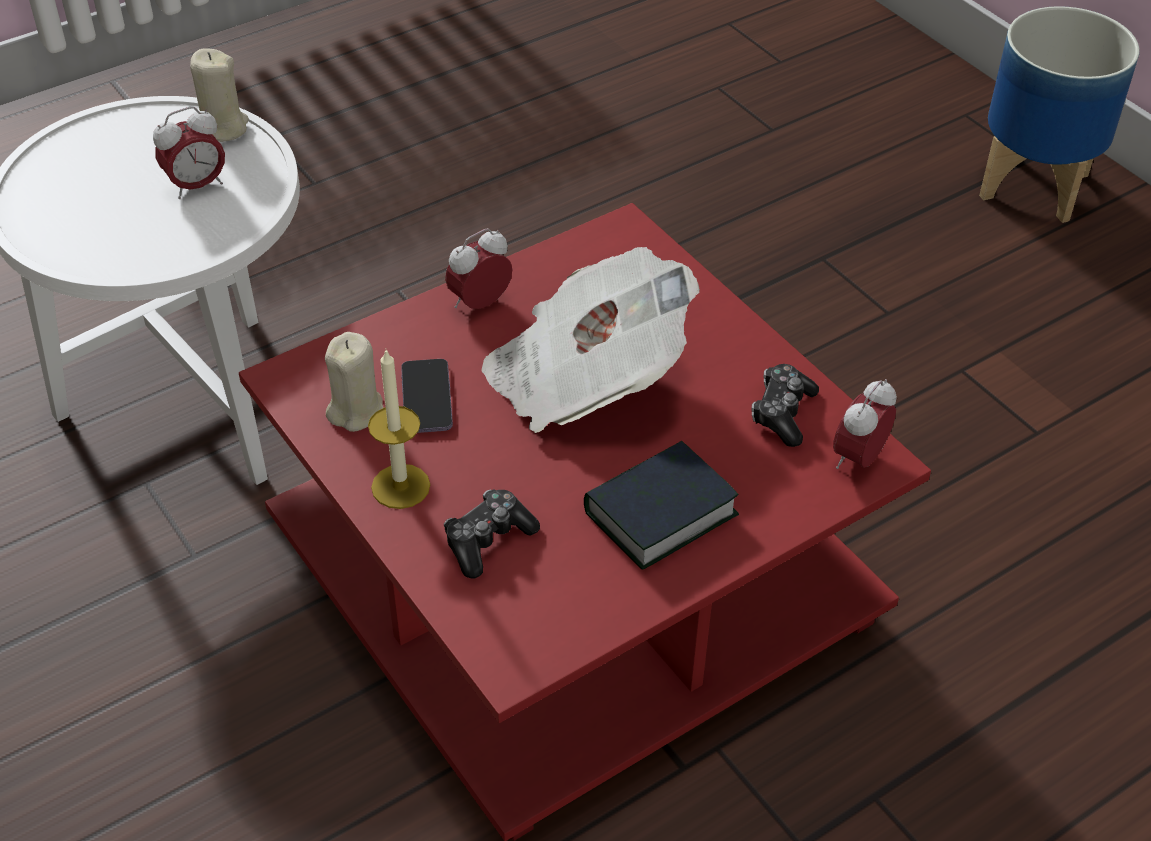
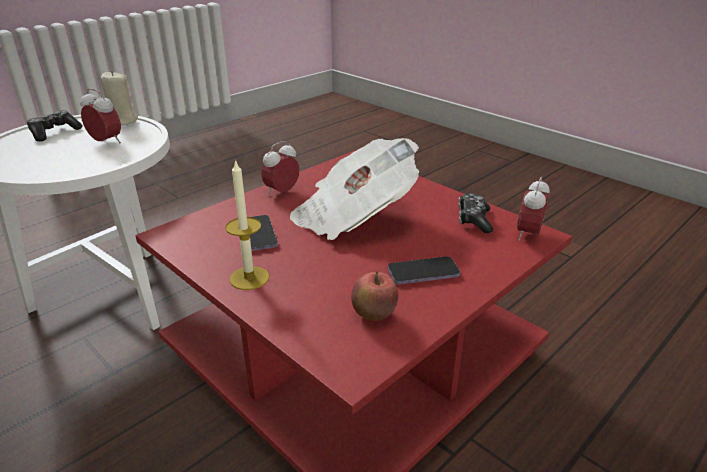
camera: 10 degrees left, 15 degrees down
(196, 186) = (106, 142): alarm clock -> alarm clock turned 105 degrees counterclockwise
(356, 410) = (214, 244): beige candle -> none
(488, 540) = (315, 299): game controller -> game controller (54, 133)
(563, 581) = (374, 315): none -> apple
(660, 513) = (423, 273): book -> phone
(1036, 186) = (520, 169): planter -> none

